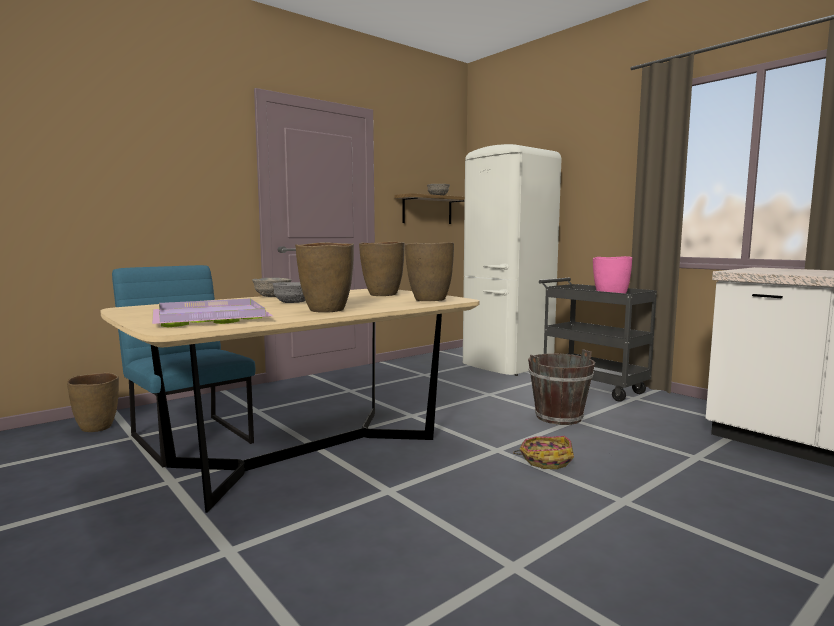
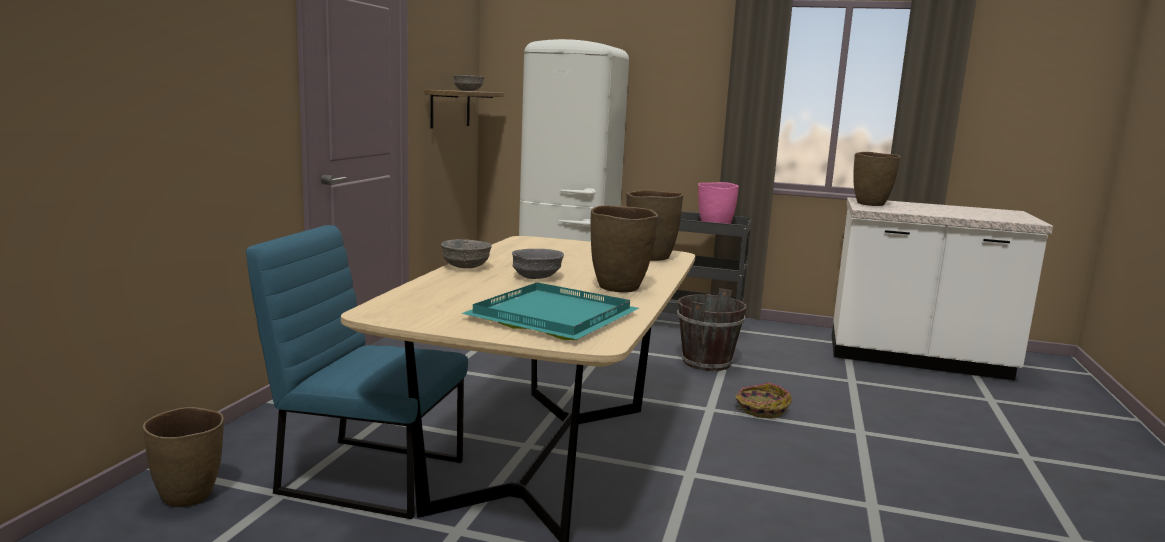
camera: 35 degrees left, 5 degrees up
(212, 317) = (552, 315): purple tray -> turquoise tray
(382, 295) = (572, 251): brown vase -> brown vase (871, 204)

